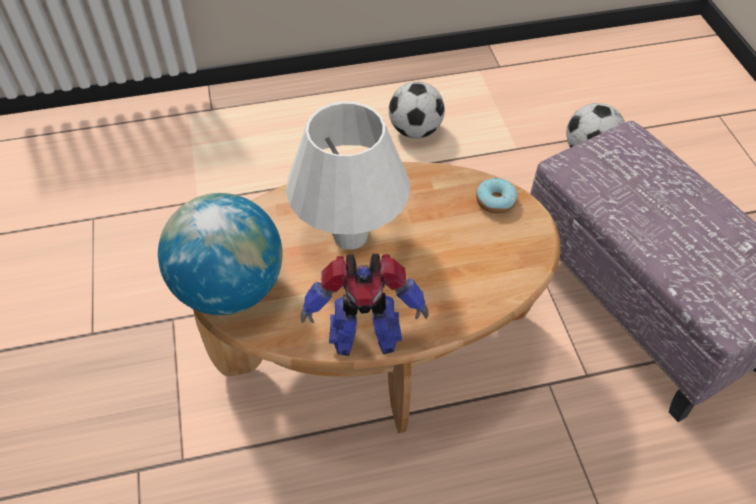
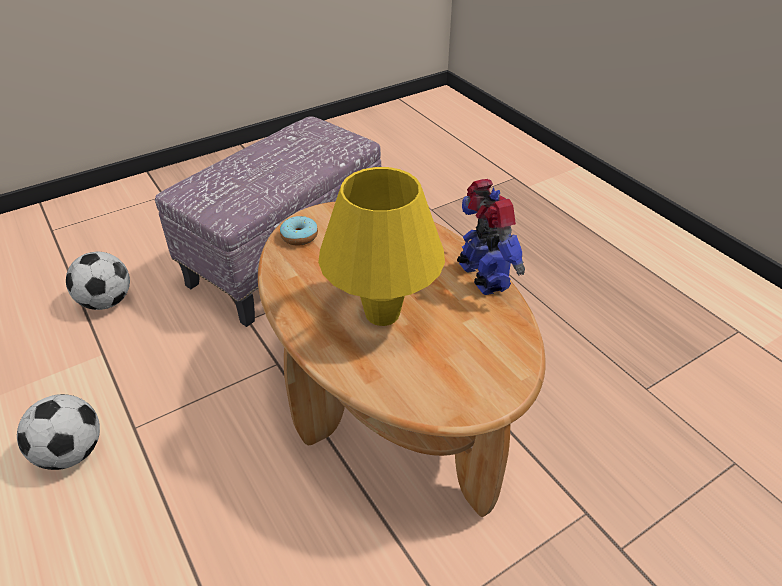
camera: 110 degrees left, 10 degrees down
(230, 289) = (493, 379): globe -> none
(350, 236) = (382, 313): white table lamp -> yellow table lamp

